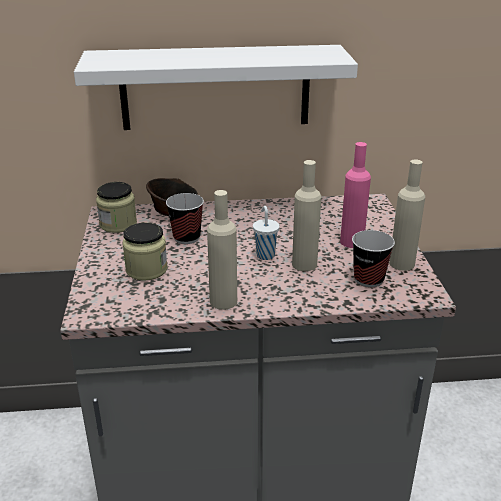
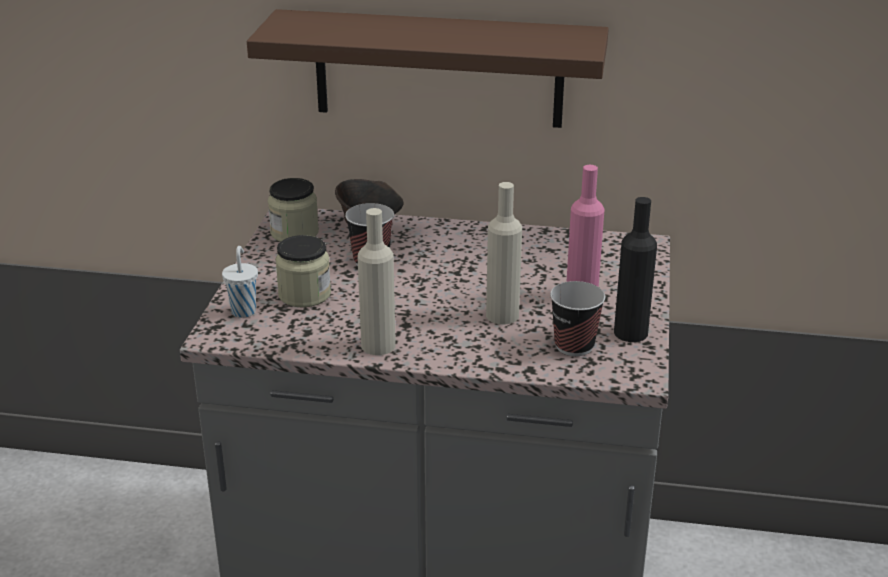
camera: 15 degrees right, 0 degrees up
(215, 88) = (438, 69): white shelf -> brown shelf
(265, 255) = (458, 296): white cup -> white cup (244, 310)
(401, 263) = (630, 332): beige bottle -> black bottle

